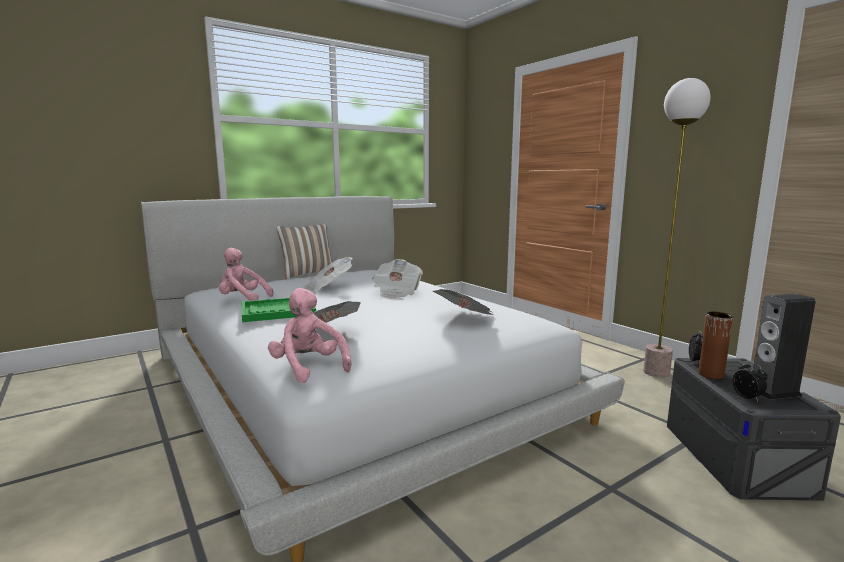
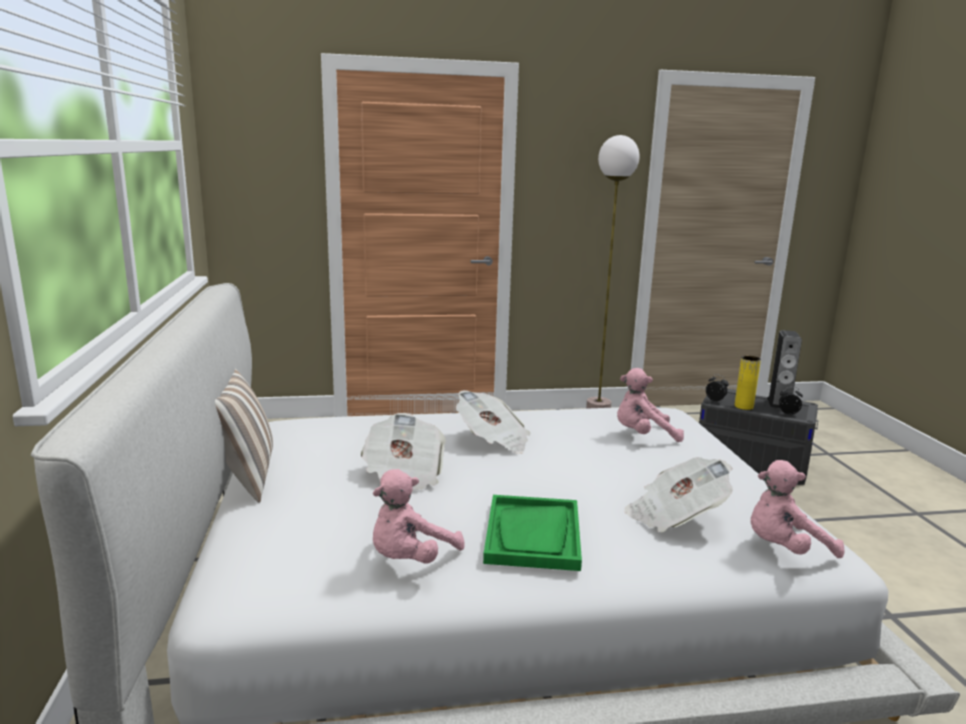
camera: 65 degrees left, 5 degrees up
(465, 319) = (643, 435): newspaper -> pink plush toy
(711, 375) = (743, 407): brown vase -> yellow vase

